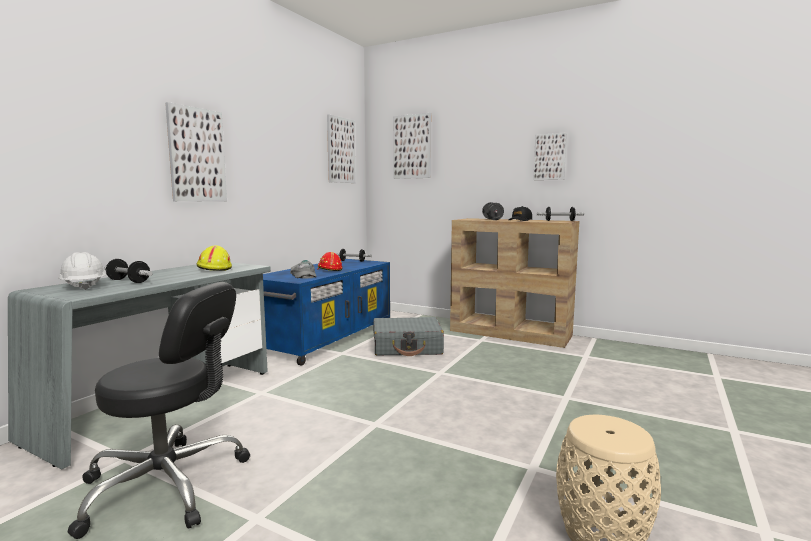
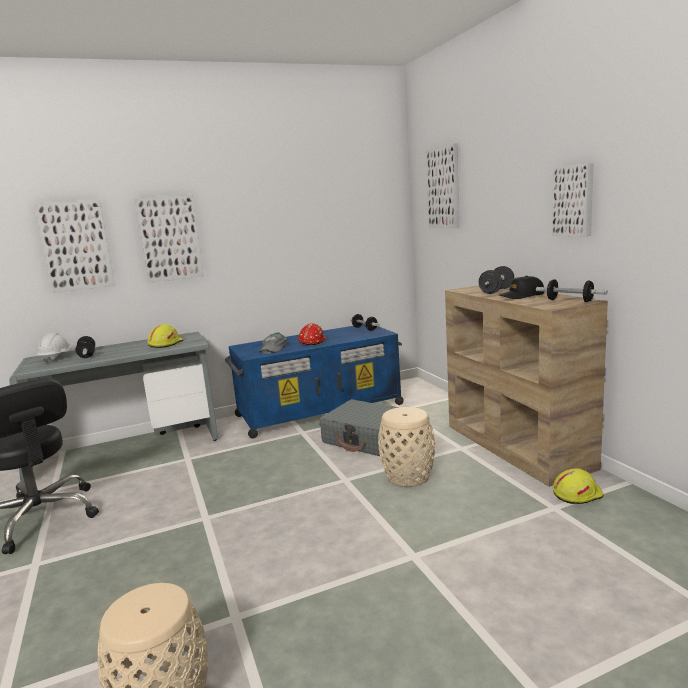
camera: 40 degrees right, 5 degrees up
(340, 150) = (364, 201): picture -> picture (76, 246)
(479, 361) = (408, 476): none -> beige stool
(583, 347) = (576, 493): none -> yellow hard hat

